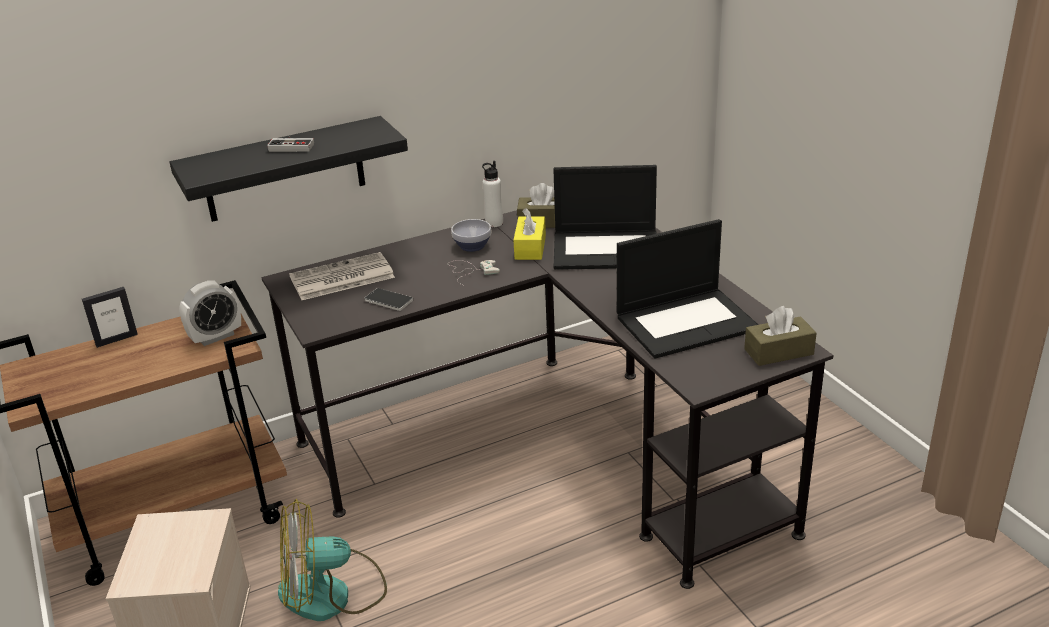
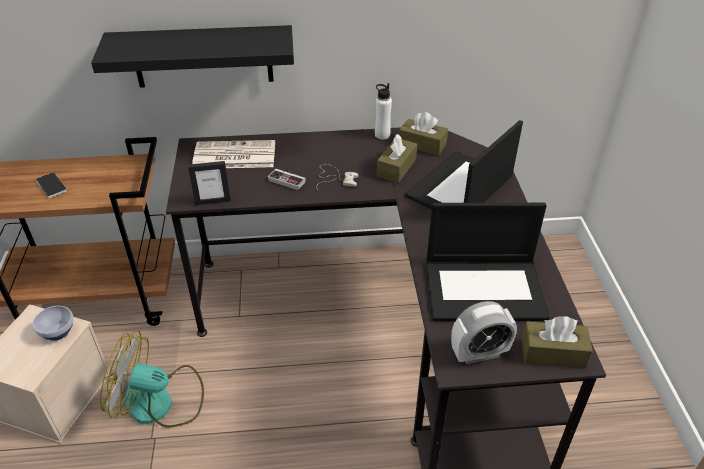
camera: 20 degrees right, 10 degrees up
(116, 339) = (55, 164): picture frame -> picture frame (213, 201)
(216, 337) = (120, 182): alarm clock -> alarm clock (479, 353)
(292, 146) = (200, 40): game controller -> game controller (288, 179)
(388, 300) = (254, 188): phone -> phone (51, 186)
(471, 247) = (350, 154): bowl -> bowl (56, 332)
(530, 247) = (396, 168): yellow tissue box -> brown tissue box
(607, 249) = (459, 188): laptop -> laptop turned 105 degrees clockwise

